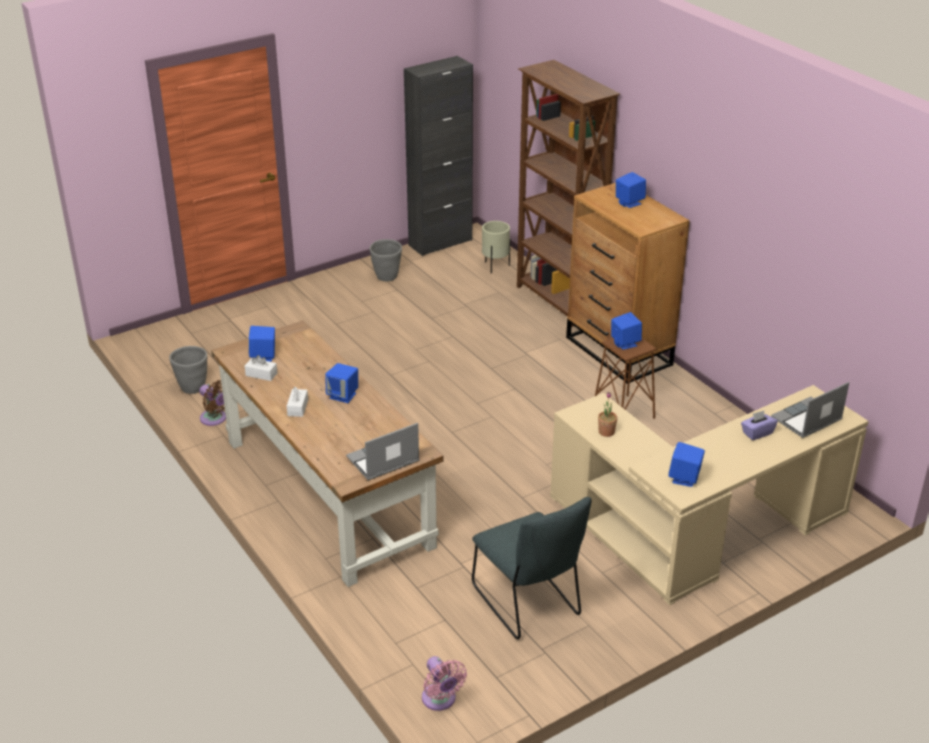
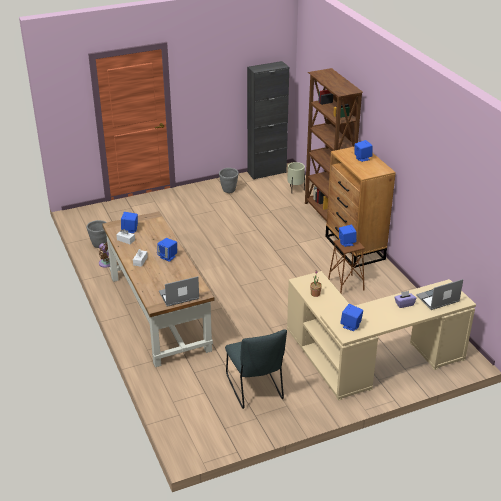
camera: 10 degrees right, 0 degrees up
(440, 700) = (189, 436): pink fan -> none

